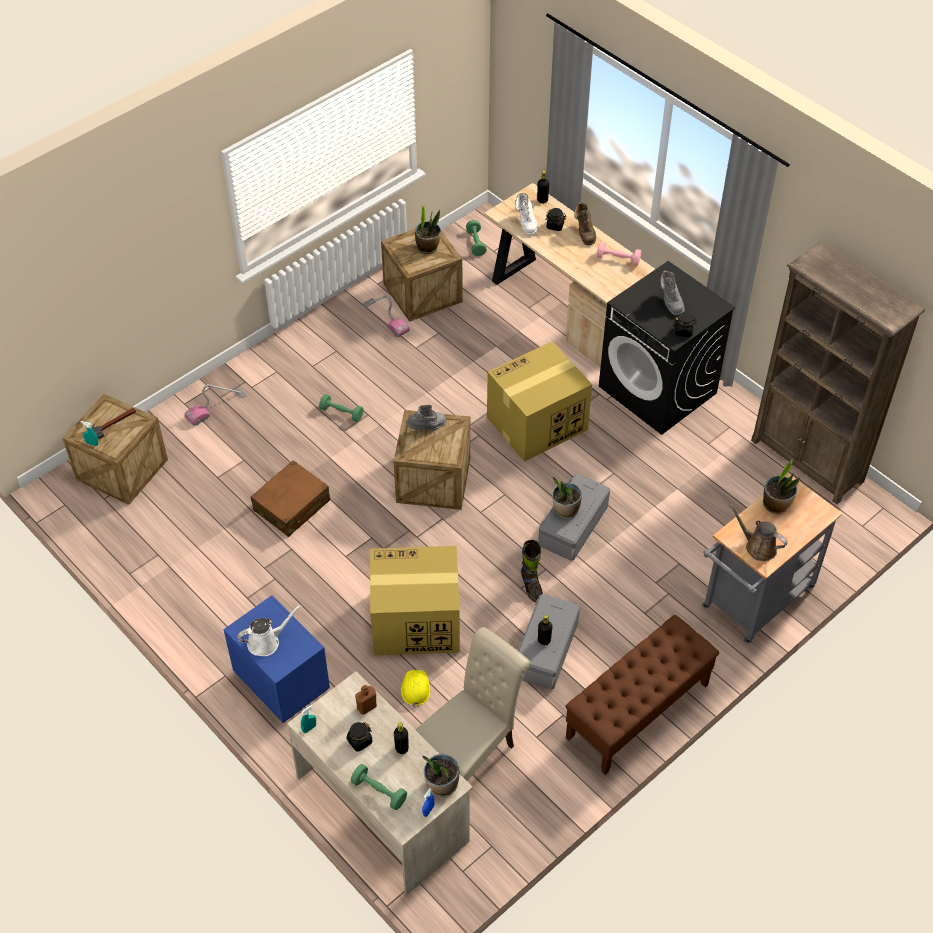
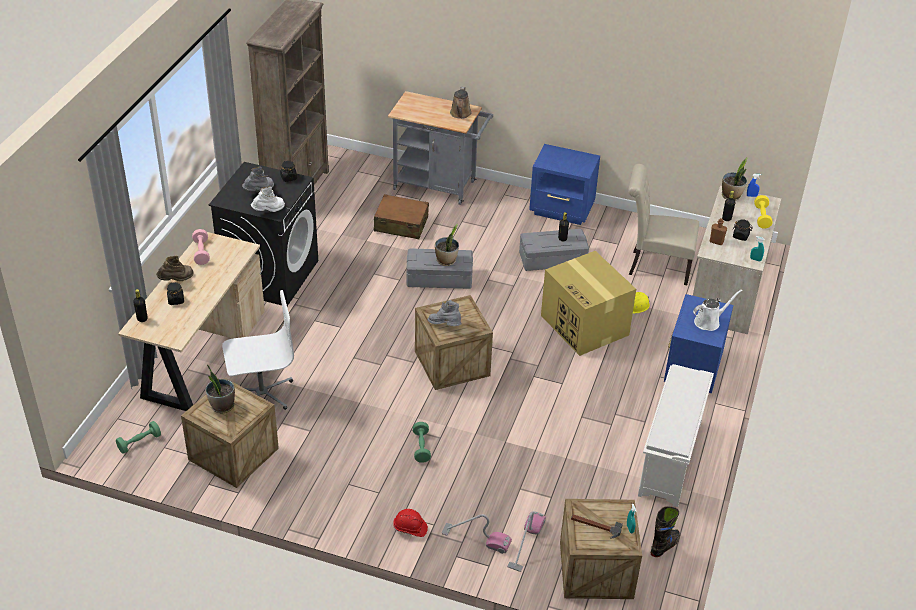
camera: 120 degrees left, 10 degrees down
(186, 590) = (670, 460): none -> white shoe rack
(259, 371) = (410, 528): none -> red hard hat
(266, 642) = (709, 321): white watering can -> white watering can turned 120 degrees clockwise
(292, 506) = (541, 435): brown suitcase -> brown suitcase (401, 224)
(379, 791) = (761, 217): green dumbbell -> yellow dumbbell
(385, 318) = (284, 466): vacuum cleaner -> vacuum cleaner (526, 543)
(485, 331) = (261, 393): none -> white office chair
(526, 223) = (182, 318): white boot -> white boot (269, 211)
(531, 587) = (508, 281): black boot -> black boot (664, 546)
(536, 424) = (352, 327): cardboard box -> none
(637, 711) = (562, 210): brown bench -> blue nightstand
(776, 504) = (419, 114): potted plant -> none

